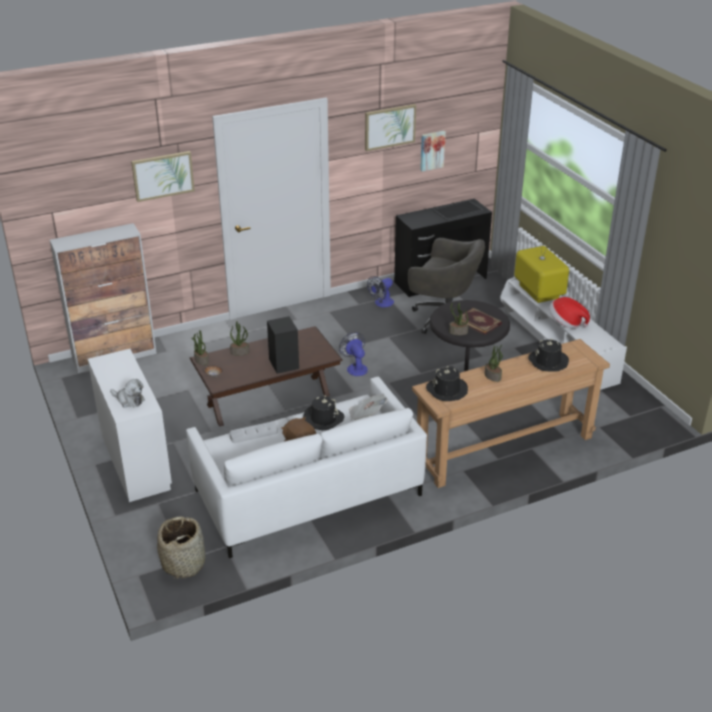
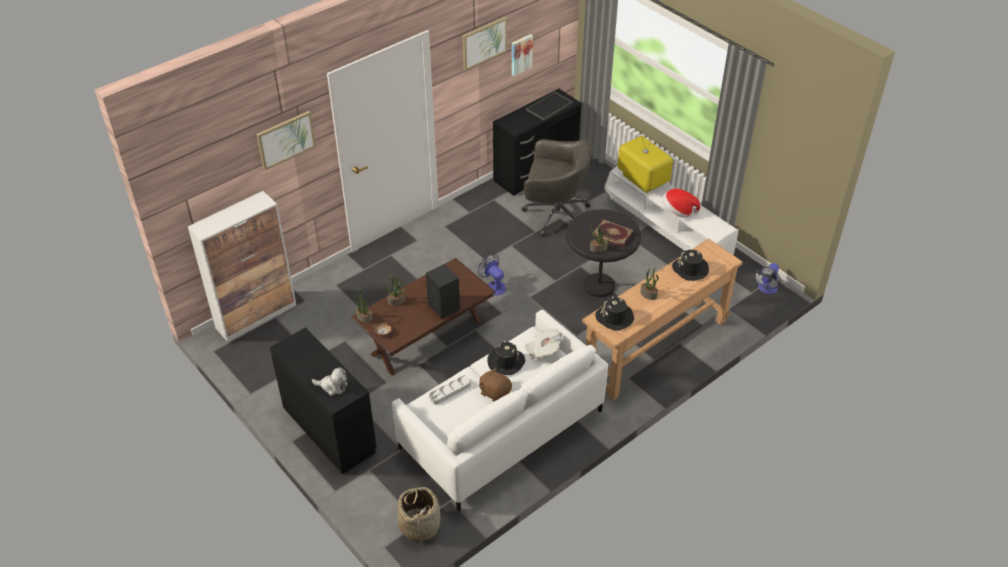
camera: 15 degrees left, 10 degrees up
(135, 461) = (328, 429): white desk -> black desk
(381, 303) = (490, 208): fan -> fan (766, 289)

